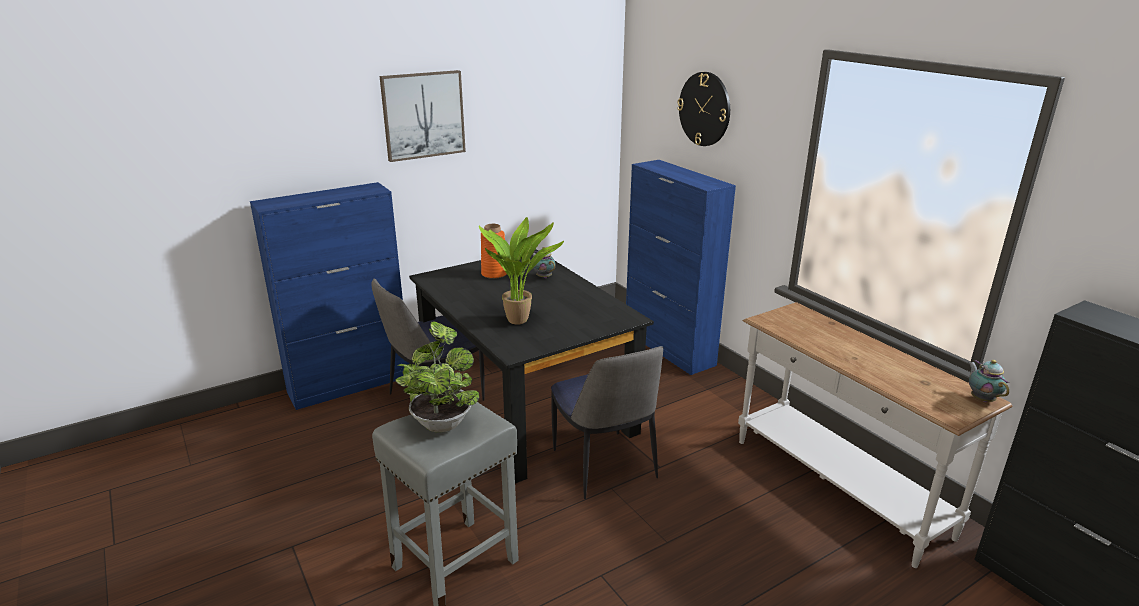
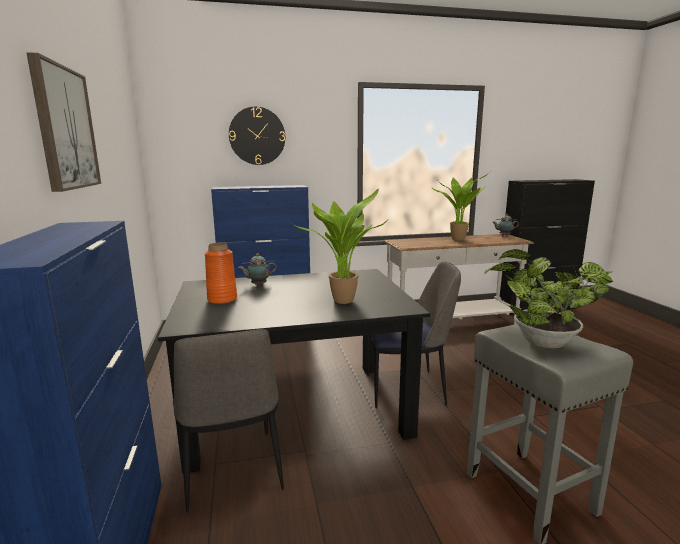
camera: 70 degrees left, 10 degrees down
(873, 356) = (459, 239): none -> potted plant

